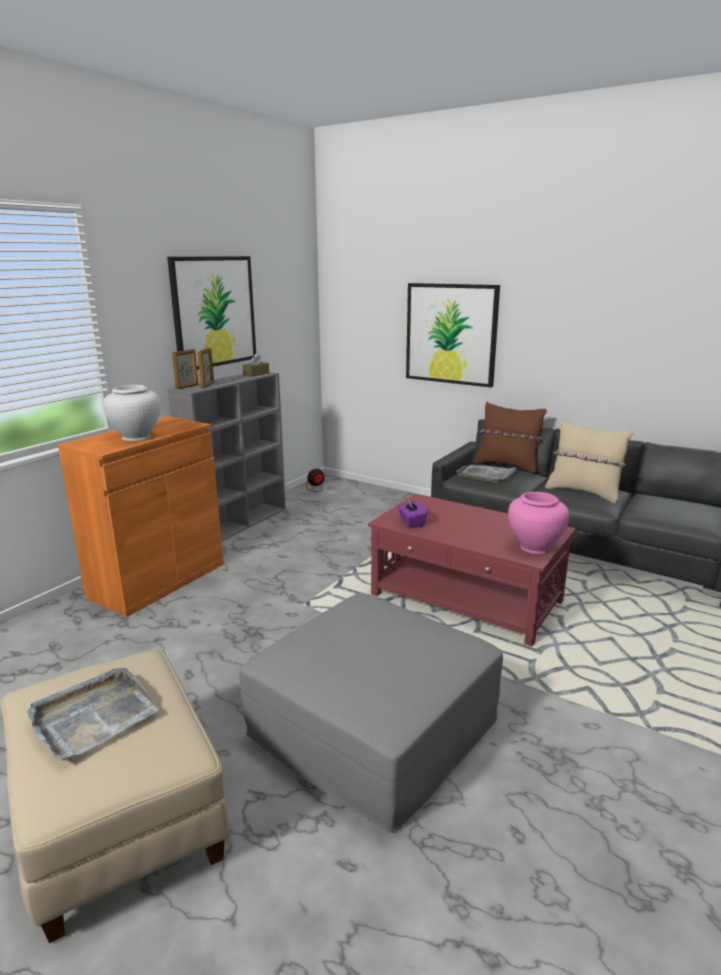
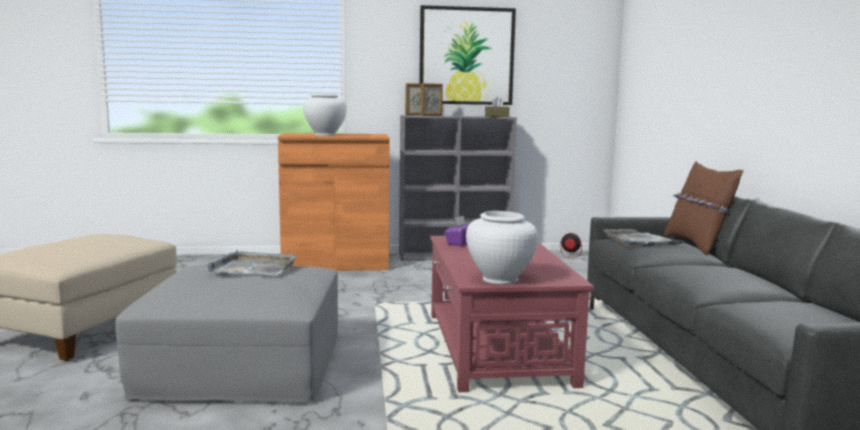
camera: 50 degrees right, 10 degrees down
(93, 716) = (76, 243): grey tray -> grey tray (253, 267)
(451, 334) = (697, 83): picture -> none
(535, 547) = (500, 279): pink vase -> white vase
(584, 493) = (712, 276): beige pillow -> none

